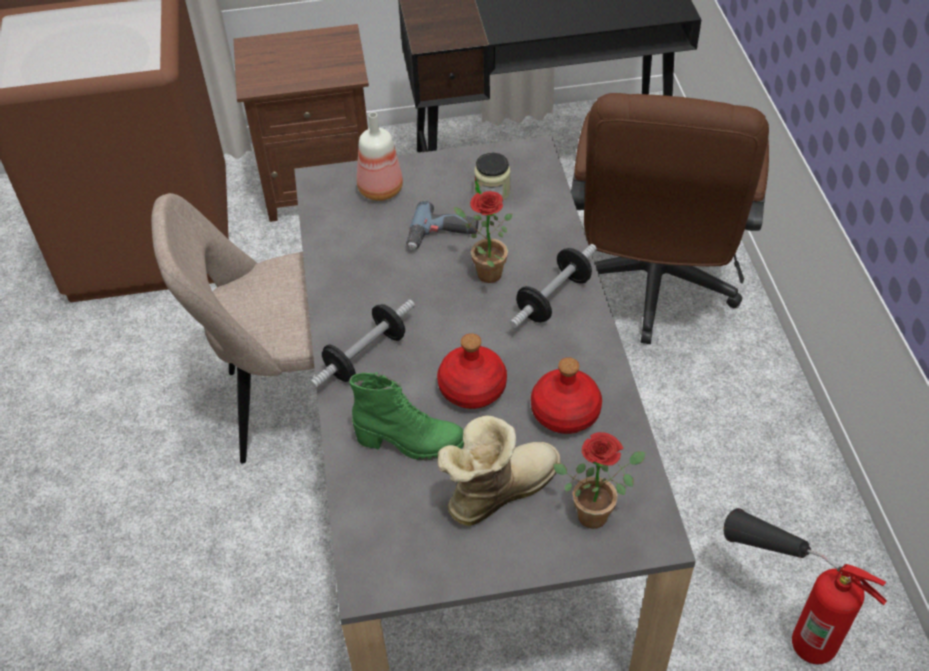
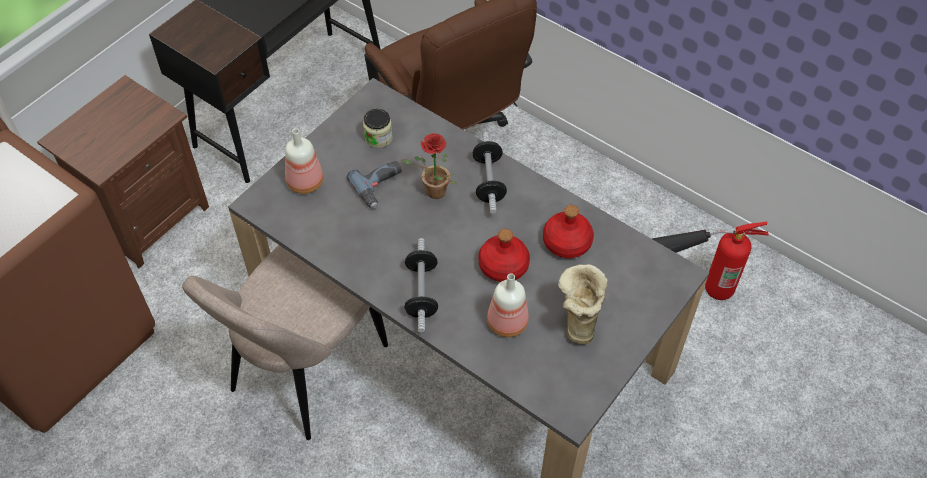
camera: 45 degrees left, 5 degrees up
(410, 443) = (506, 322): green boot -> bottle
(597, 511) = (640, 283): potted plant -> none

